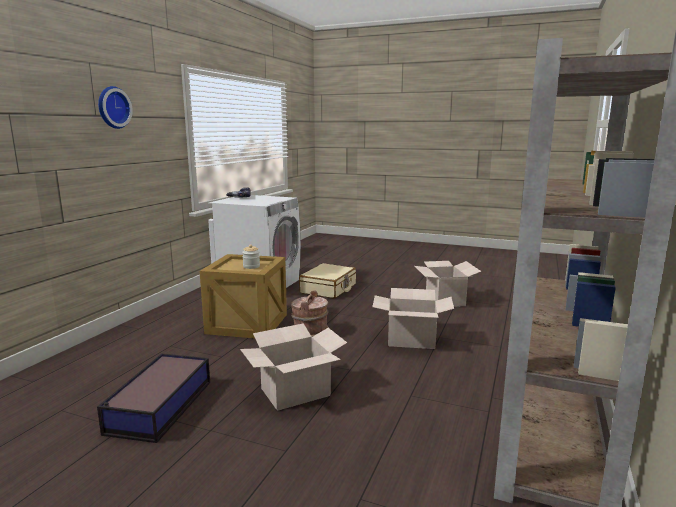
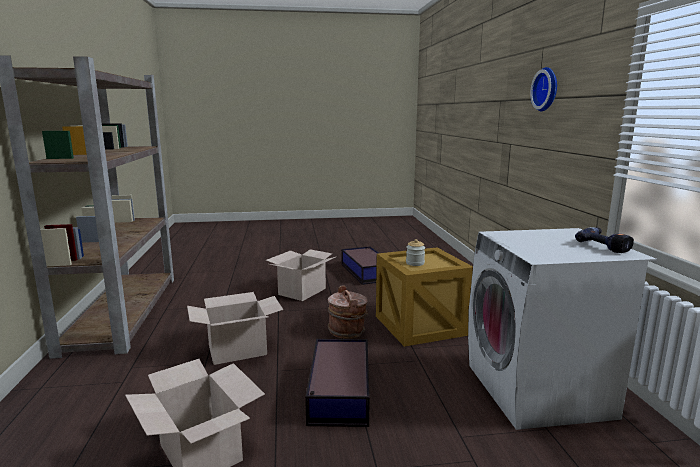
camera: 150 degrees right, 0 degrees up
(328, 289) = (427, 417): beige suitcase -> none
(359, 304) = (339, 392): none -> storage box

